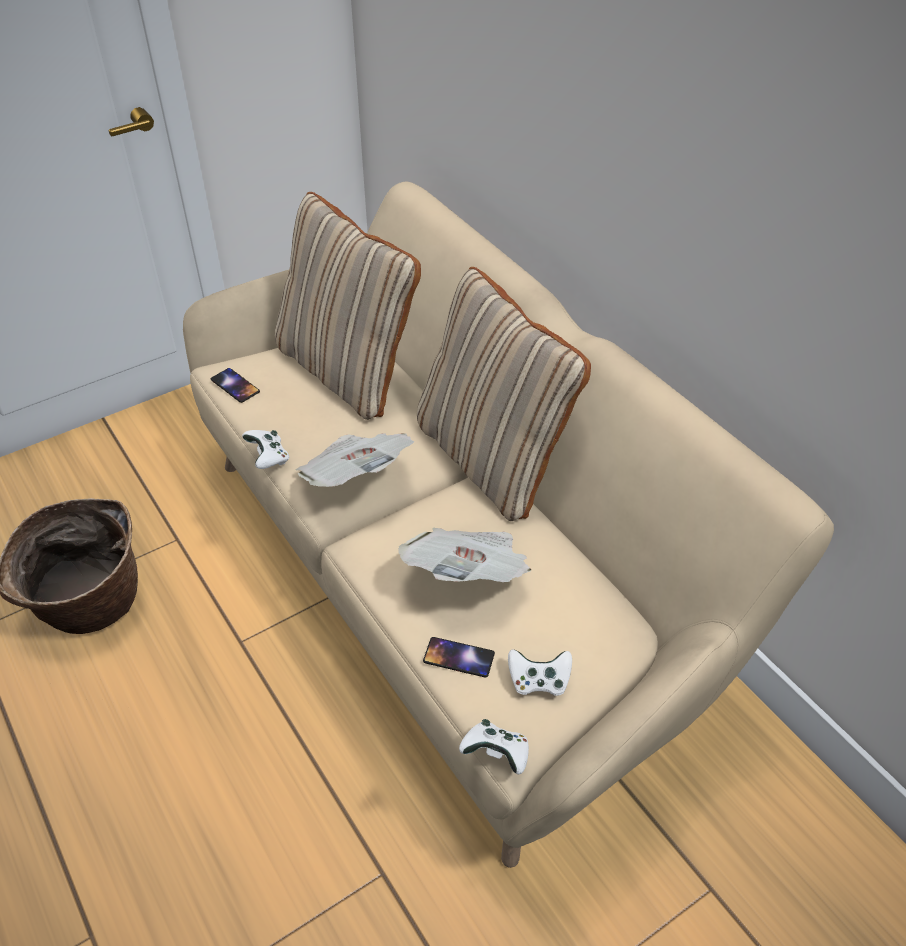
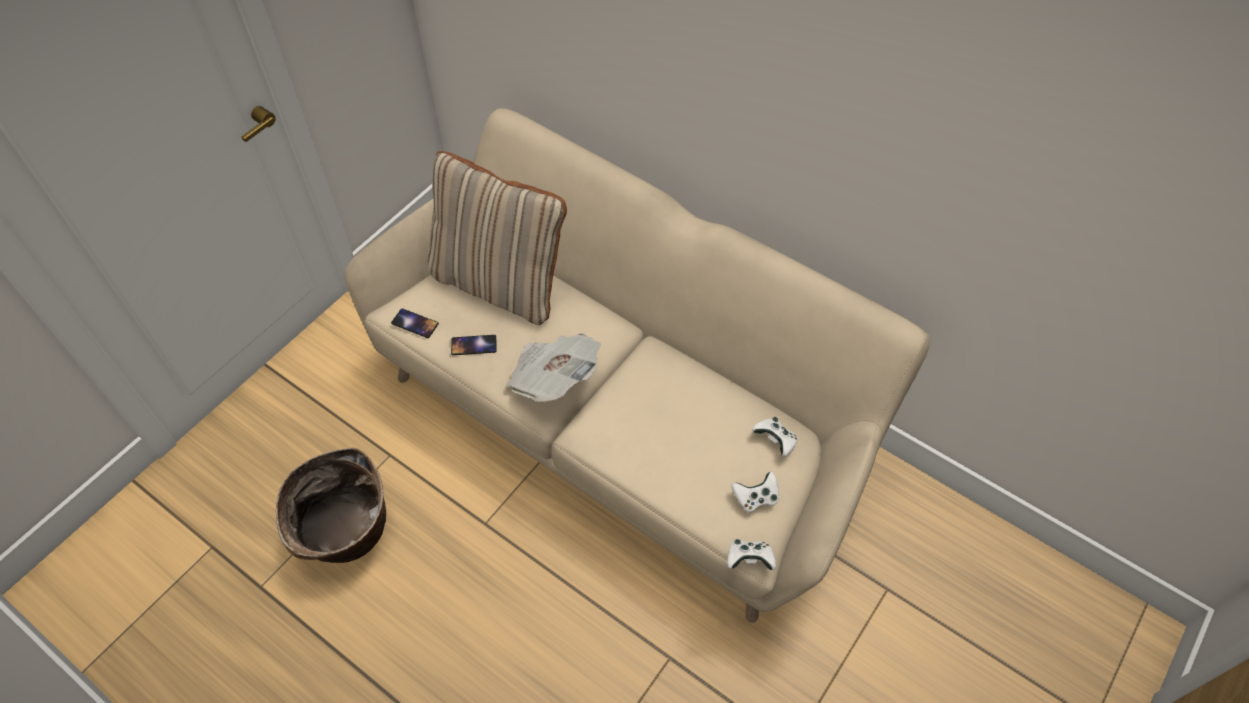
camera: 20 degrees left, 10 degrees up
(268, 458) = (476, 381): white game controller -> white game controller (775, 441)
(458, 657) = (694, 498): phone -> phone (474, 345)
(468, 575) = (673, 433): newspaper -> none
(492, 458) = (647, 329): beige pillow -> none

